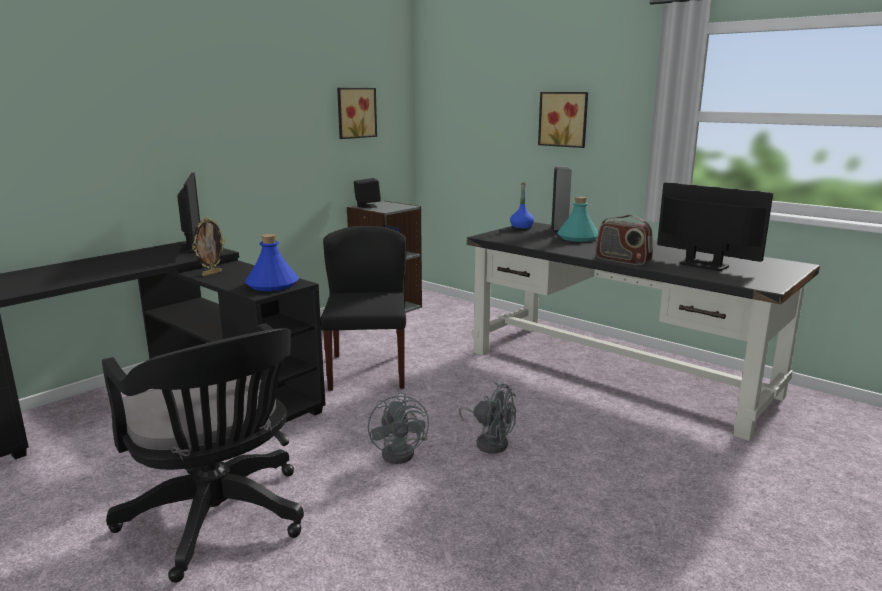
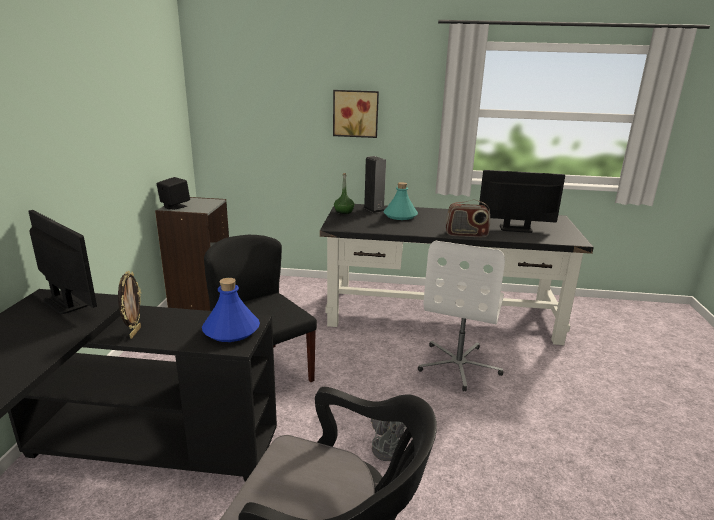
camera: 35 degrees left, 5 degrees up
(355, 113) = (150, 112): picture -> none
(489, 442) = (432, 408): grey fan -> none
(521, 228) = (343, 211): blue bottle -> green bottle
(571, 419) = (459, 365): none -> white office chair

